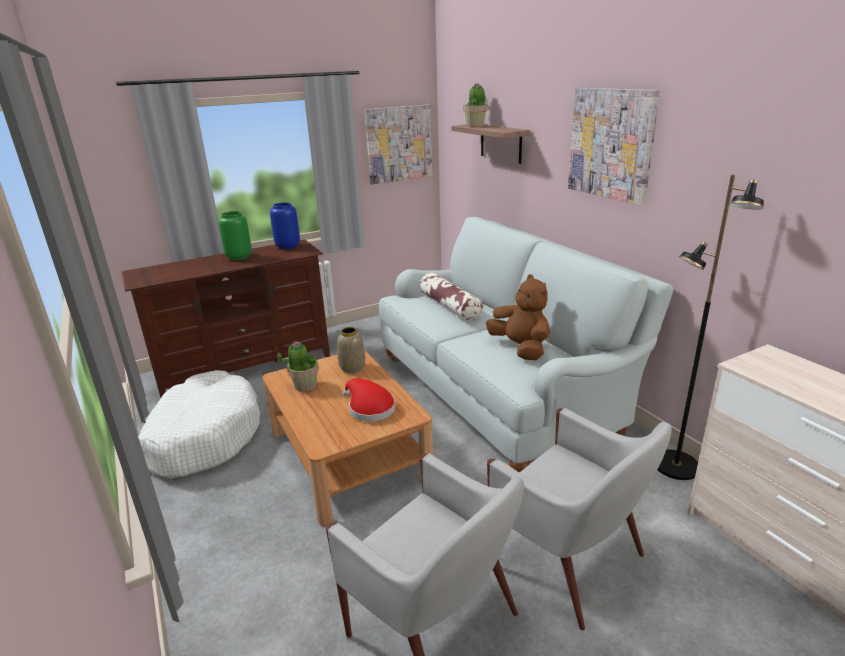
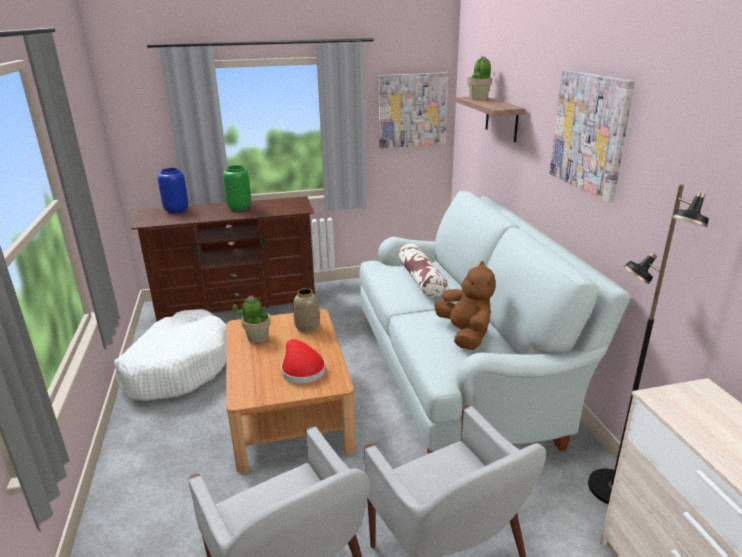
camera: 15 degrees right, 0 degrees up
(287, 246) = (287, 202): blue vase -> blue vase (176, 210)

